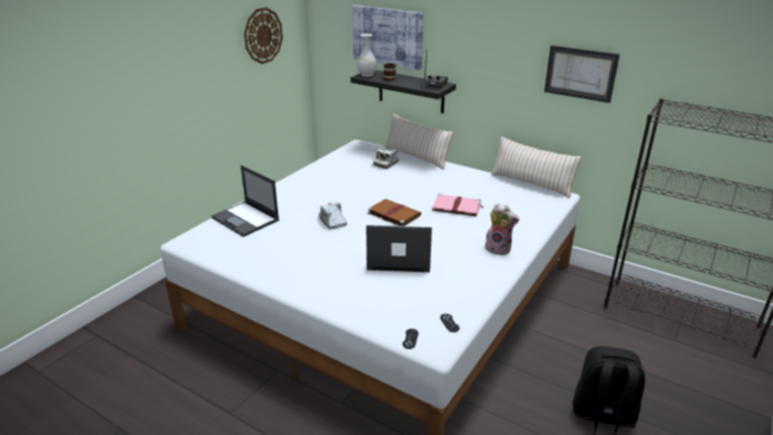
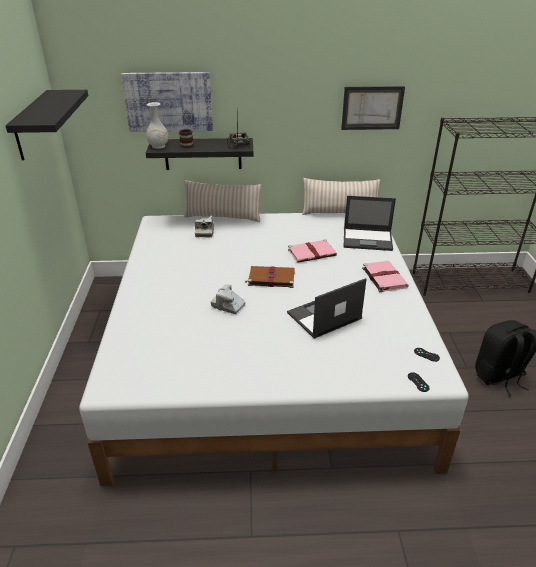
camera: 35 degrees left, 5 degrees up
(246, 219) = (140, 337): laptop -> laptop (368, 239)
(263, 35) = (32, 125): wall clock -> black shelf
(499, 249) = (383, 277): plush toy -> pink book

